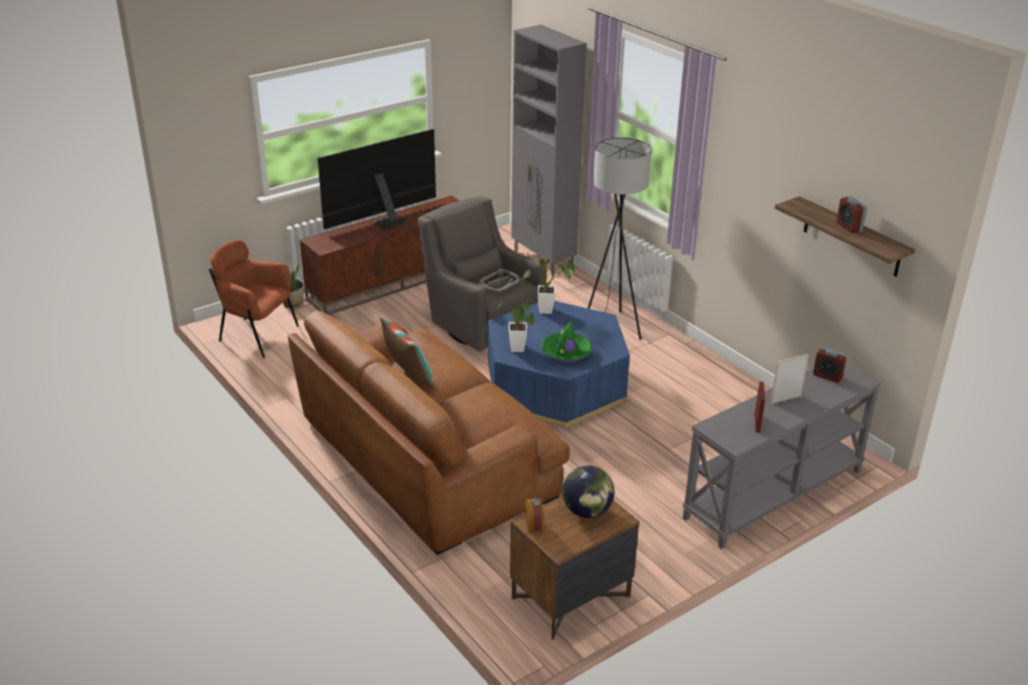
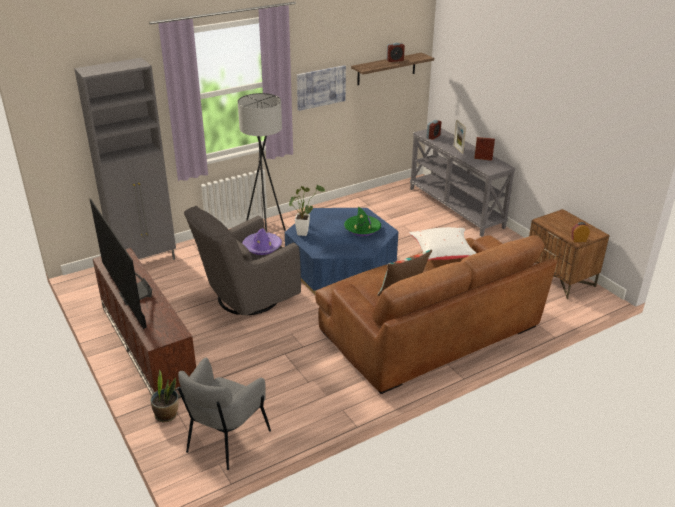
camera: 85 degrees left, 0 degrees up
(256, 336) = (225, 439): brown armchair -> grey armchair
(499, 284) = (262, 247): tray -> purple hat
(499, 408) = (442, 254): none -> white pillow
(517, 351) = (359, 248): potted plant -> none
(587, 511) = (560, 222): globe -> none
(755, 199) = (321, 87): none -> picture

